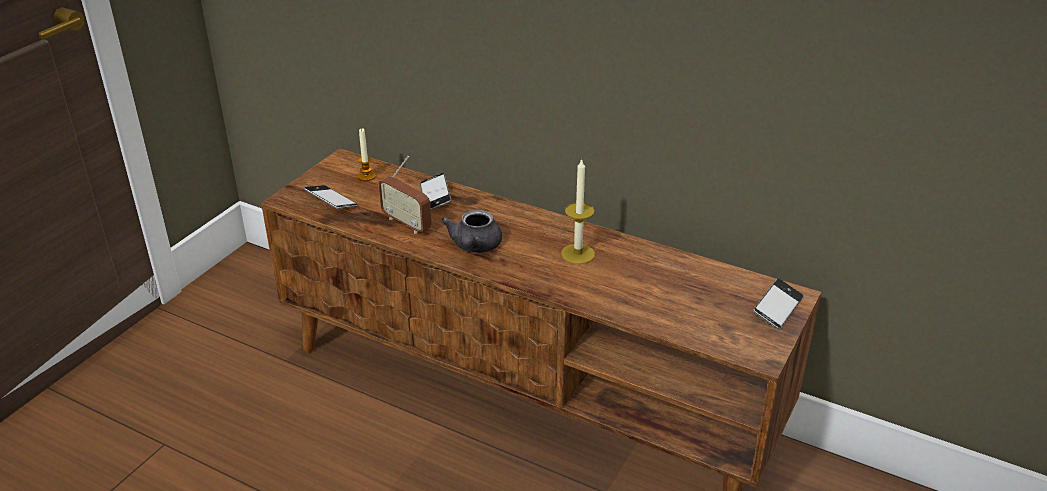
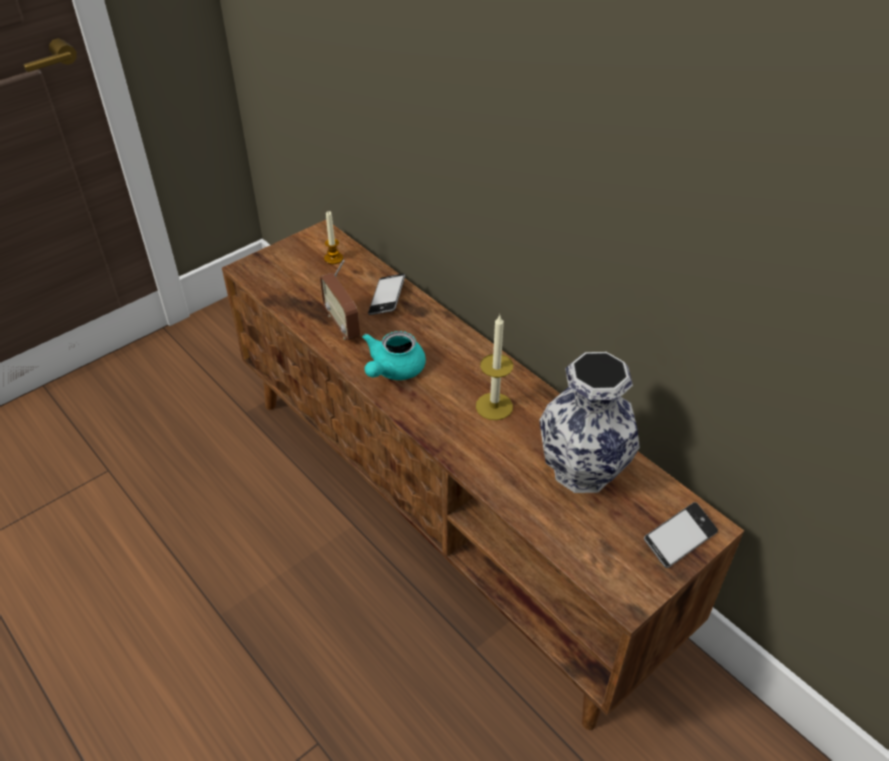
camera: 20 degrees right, 10 degrees up
(331, 201) = (285, 281): phone -> none
(474, 247) = (393, 370): grey teapot -> turquoise teapot
(676, 280) = (583, 469): none -> vase

